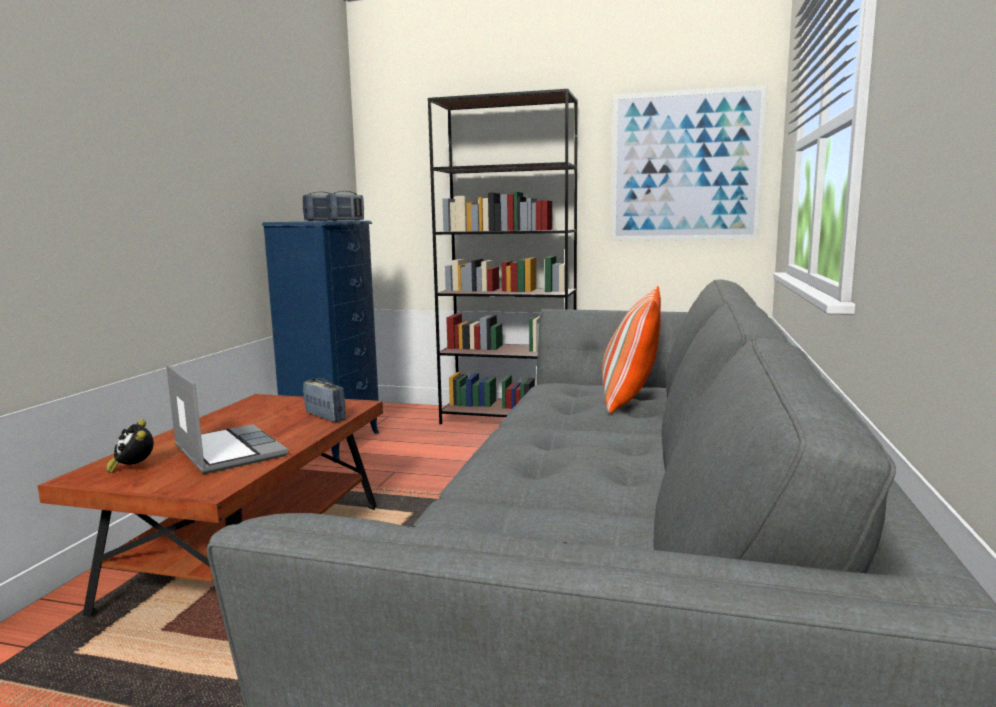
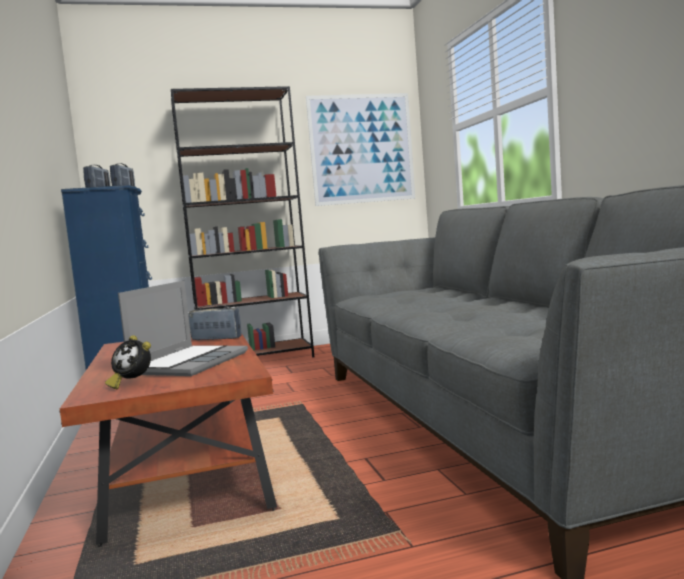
camera: 30 degrees left, 5 degrees down
(227, 451) = (189, 363): laptop -> laptop turned 90 degrees clockwise
(629, 400) = (429, 292): pillow -> none

